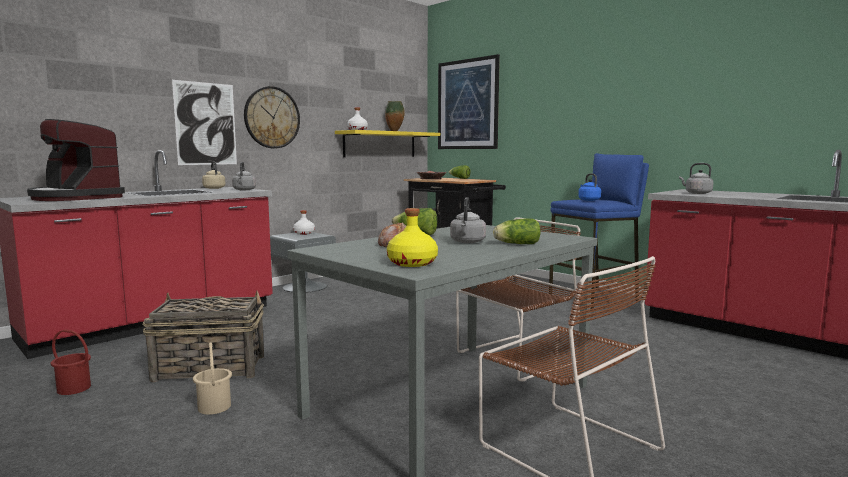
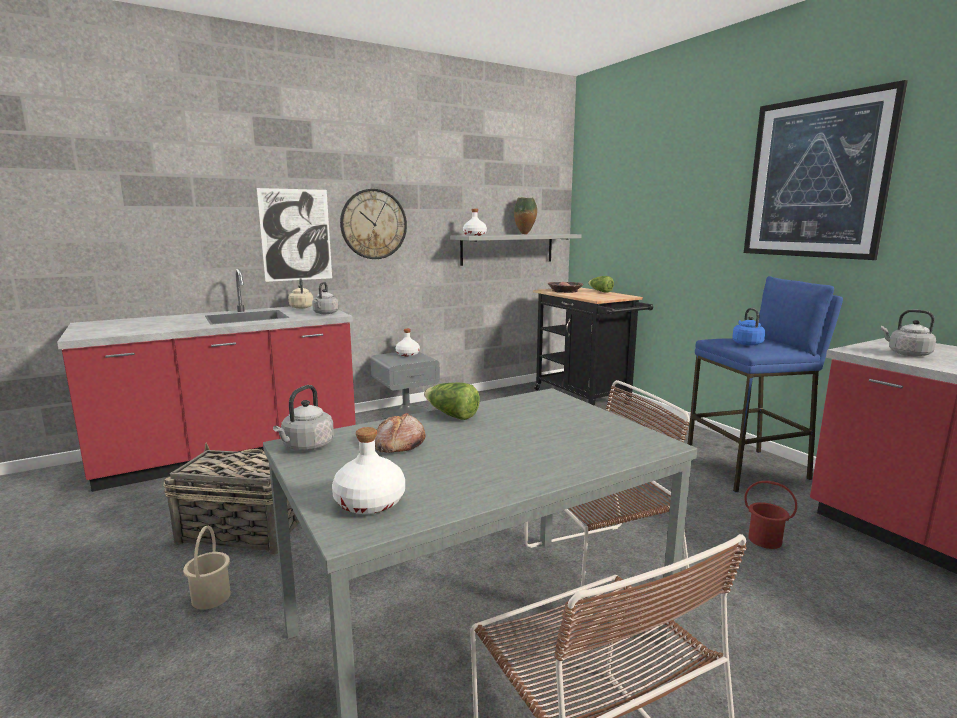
camera: 15 degrees right, 5 degrees up
(74, 388) = (102, 542): red bucket -> red bucket (764, 540)
(75, 198) = (139, 326): coffee machine -> none
(380, 144) = (507, 249): yellow shelf -> grey shelf
(412, 263) = (369, 502): yellow bottle -> white bottle
(467, 104) = (615, 200): picture -> picture (816, 178)
(467, 242) = (499, 443): grey kettle -> grey kettle (306, 447)
(515, 244) = (561, 456): lettuce -> none

